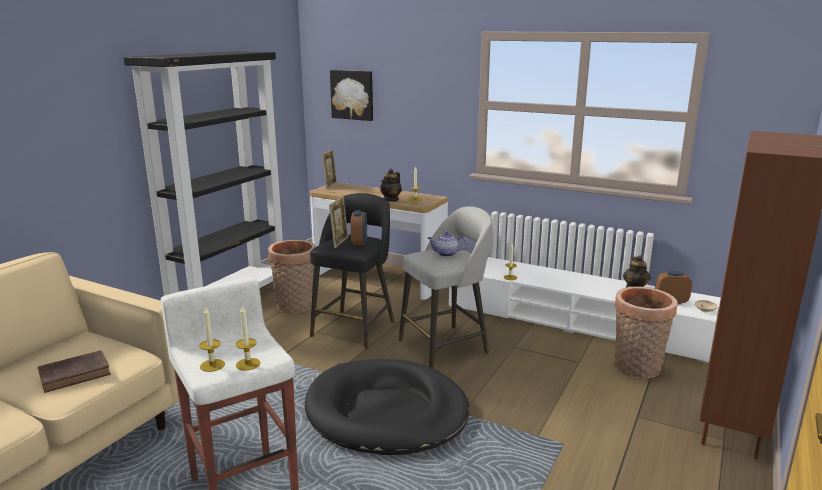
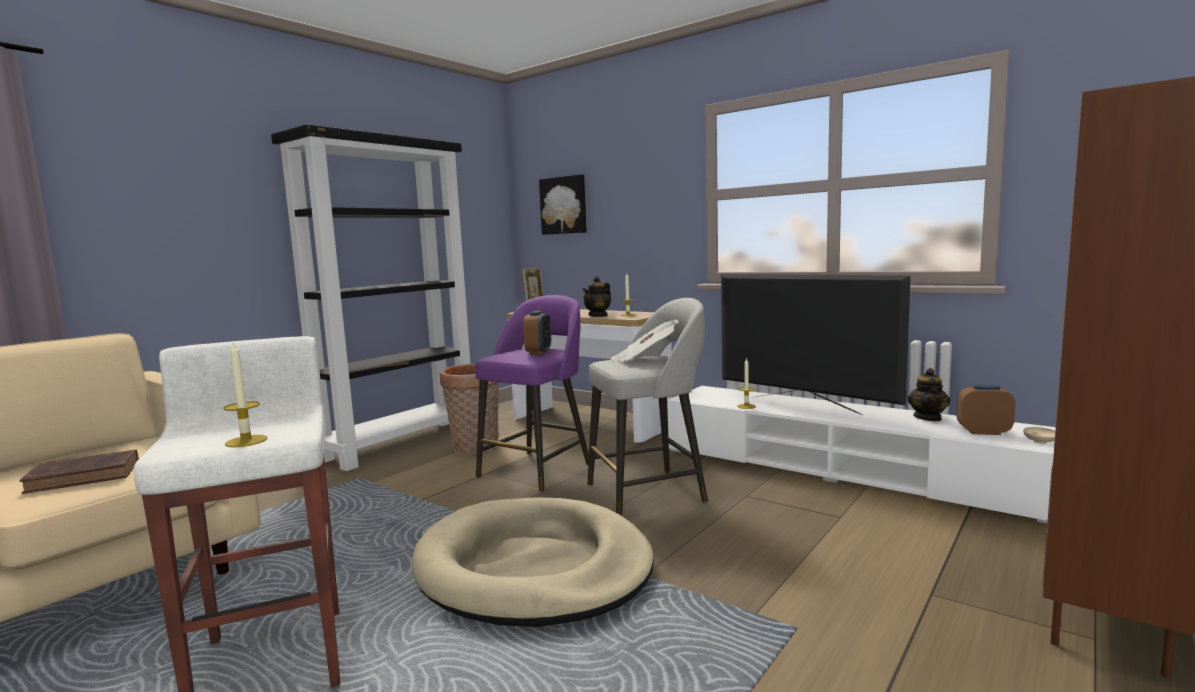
camera: 10 degrees right, 10 degrees down
(212, 365) = (195, 441): candle -> none
(339, 242) = (514, 352): picture frame -> none
(355, 327) = (537, 469): black stool -> purple stool
(386, 412) = (533, 568): black dog bed -> beige dog bed
(446, 254) = (644, 359): teapot -> newspaper
(551, 276) = (804, 405): none -> television
(636, 369) = (933, 529): basket -> none

